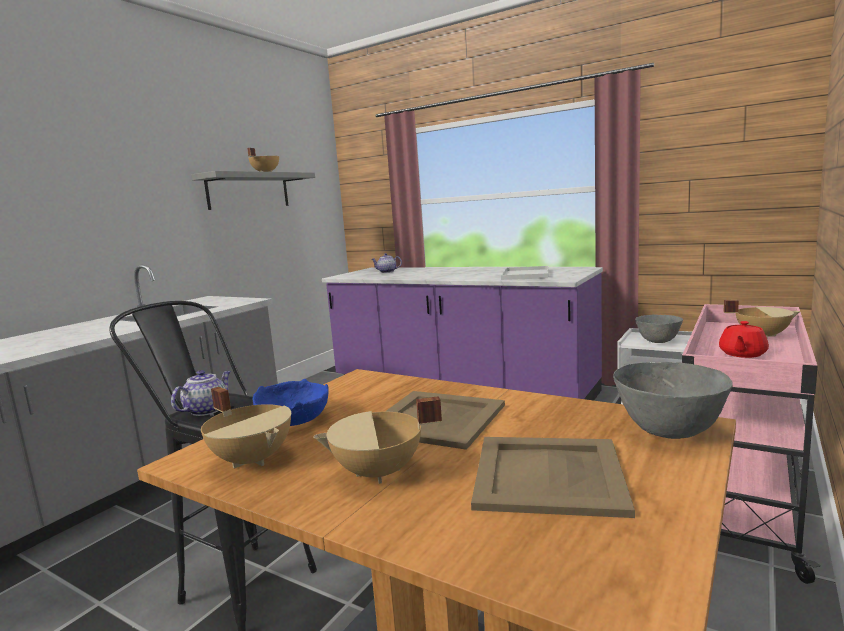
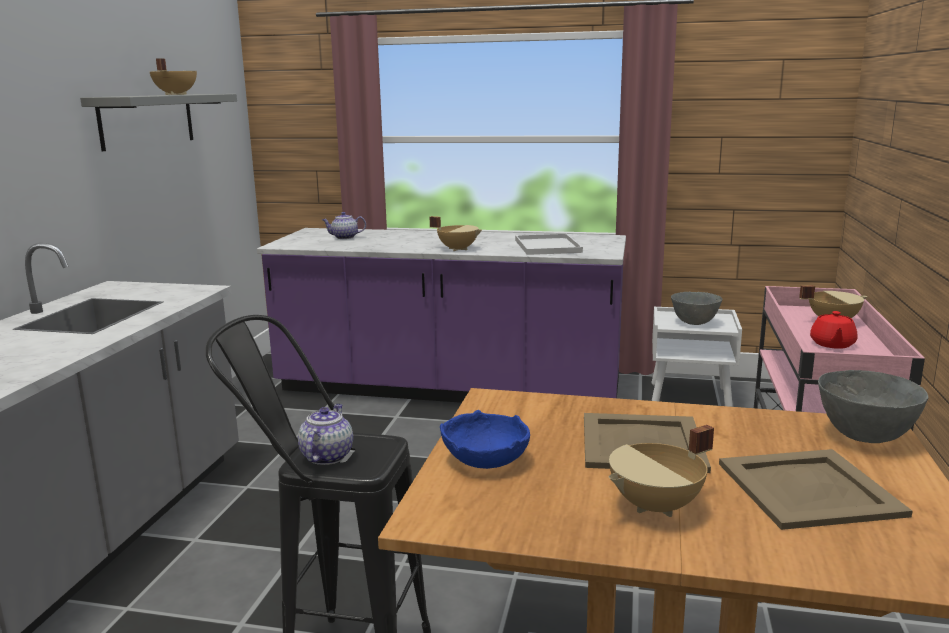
camera: 20 degrees left, 5 degrees up
(253, 459) = (504, 509): beige cooking pot -> beige cooking pot (458, 249)

